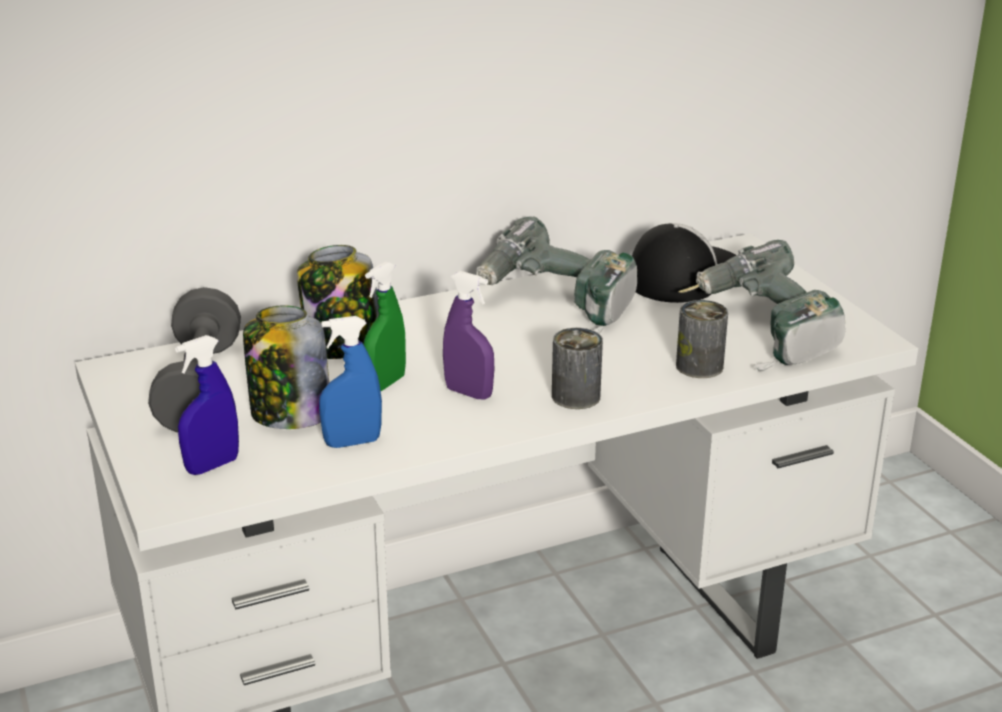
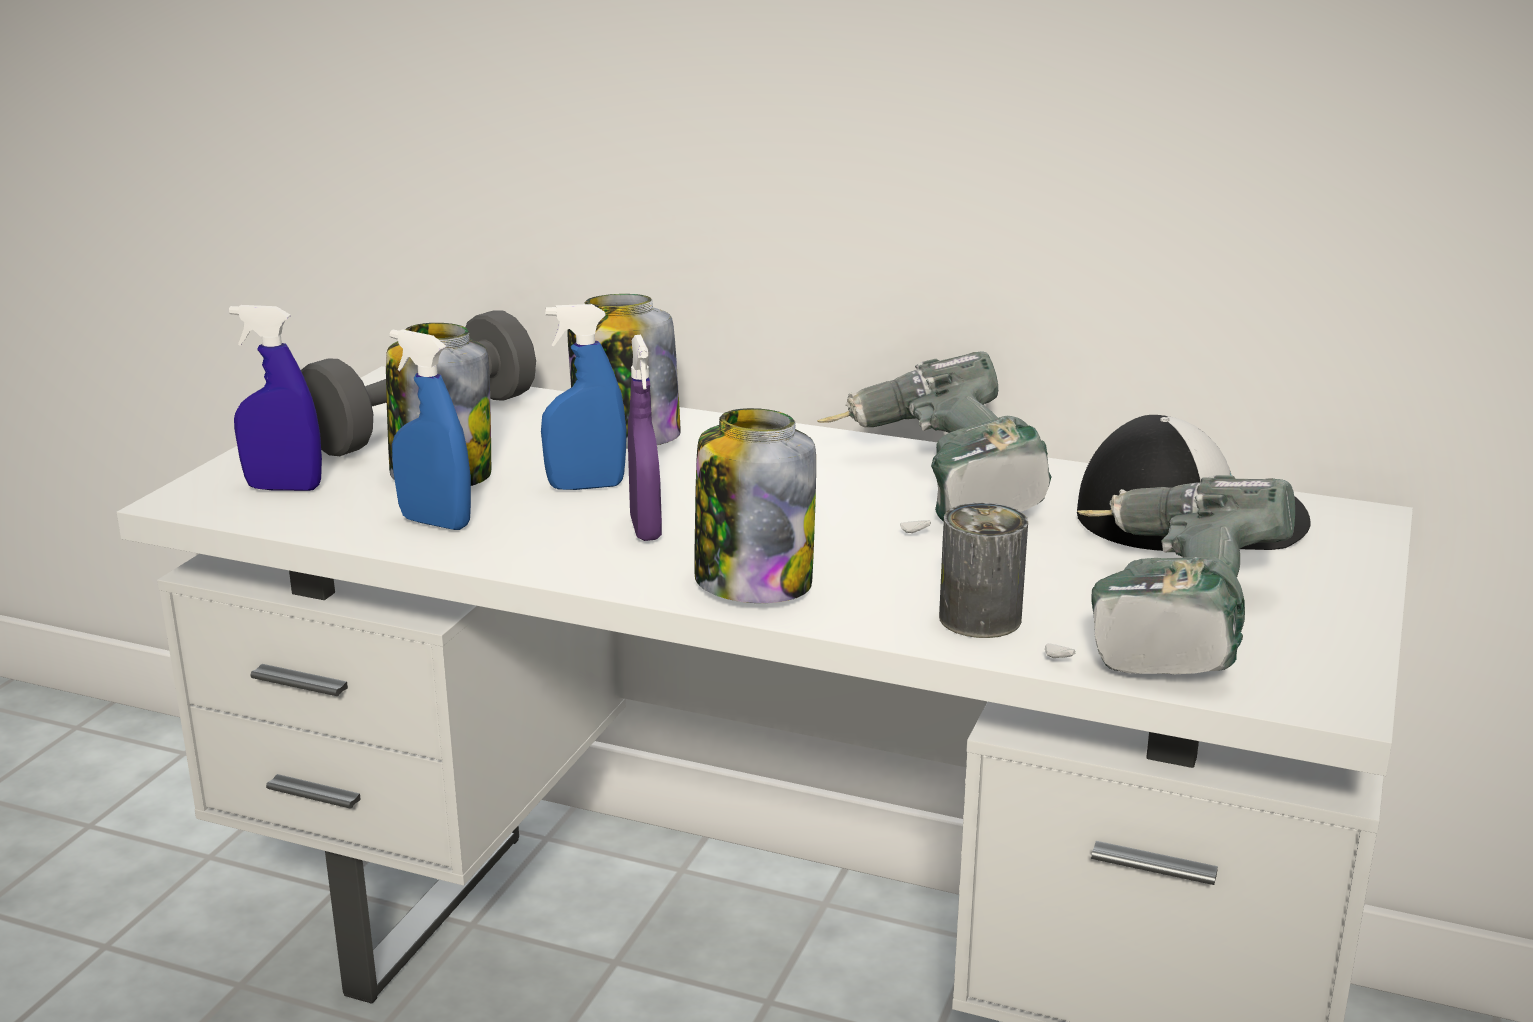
camera: 45 degrees right, 5 degrees down
(385, 383) = (586, 486): green spray bottle -> blue spray bottle
(576, 396) = (752, 582): can -> jar

